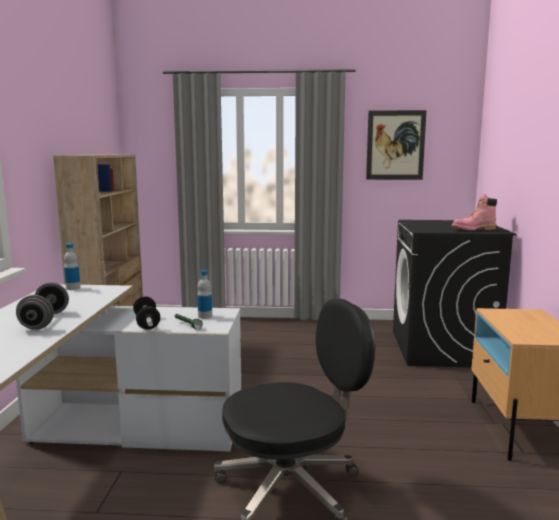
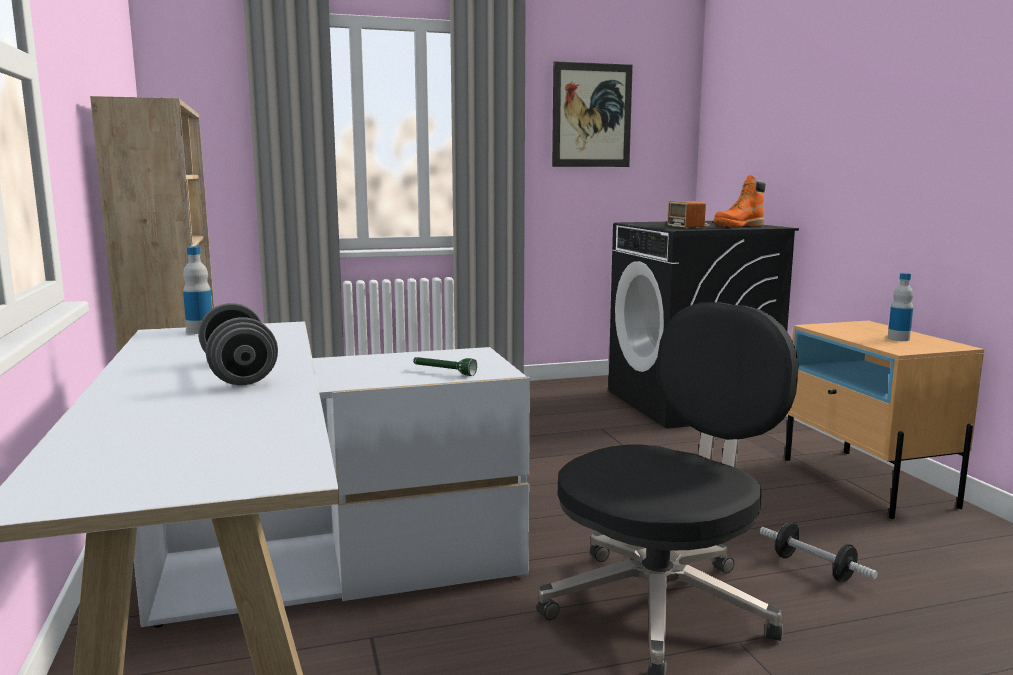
camera: 20 degrees left, 0 degrees up
(147, 323) = (372, 376): dumbbell -> dumbbell (814, 568)
(205, 316) = (454, 360): bottle -> bottle (898, 339)
(441, 226) = (689, 225): none -> radio
(473, 229) = (738, 226): pink boot -> orange boot

